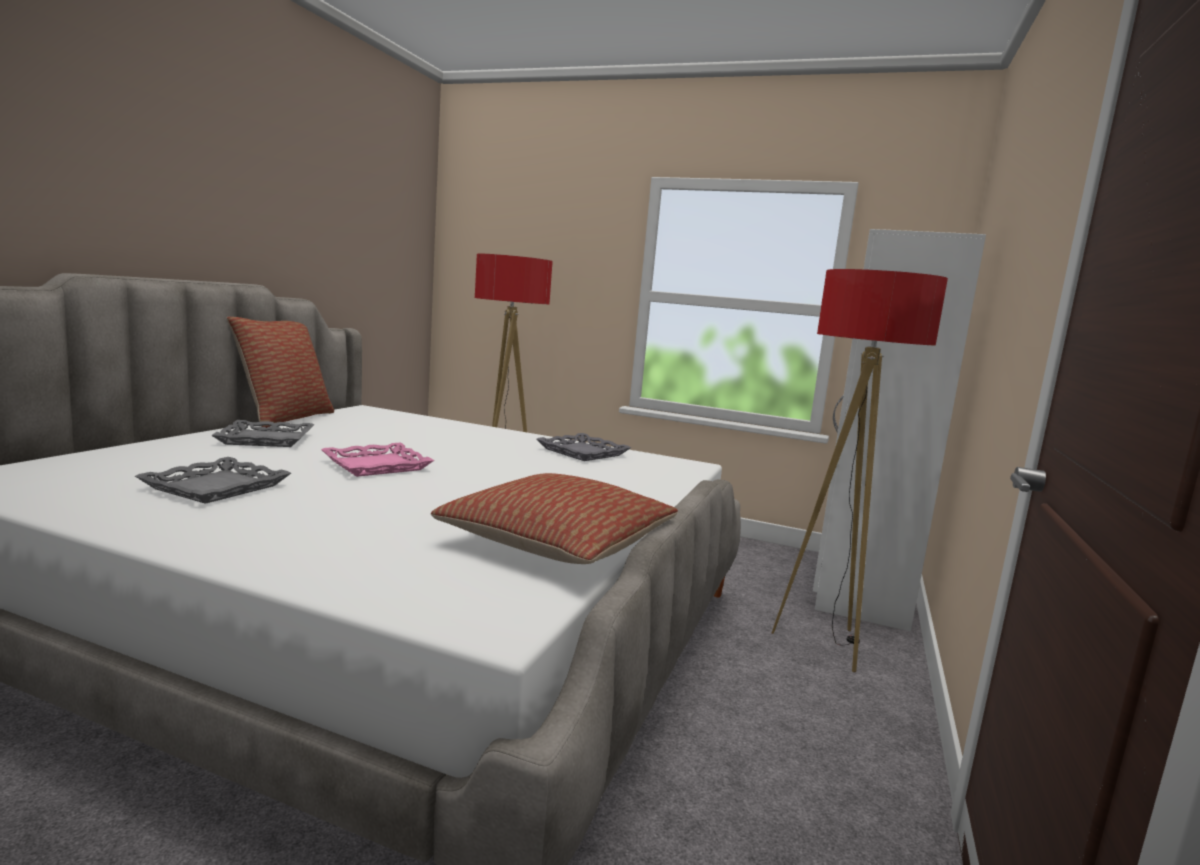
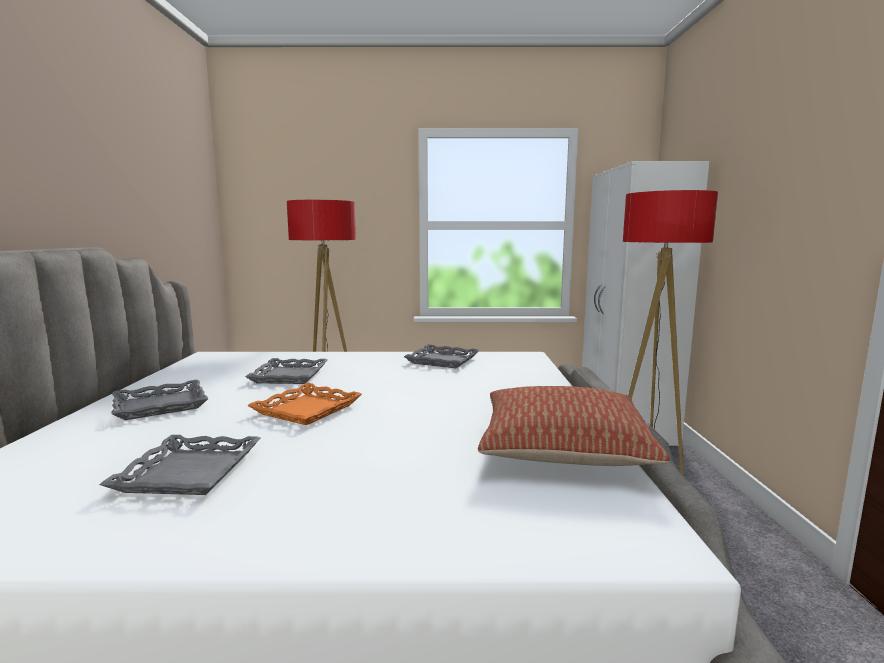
camera: 20 degrees left, 0 degrees up
(285, 418) = (145, 379): pillow -> none
(377, 466) = (307, 410): pink tray -> orange tray
(407, 437) = (289, 376): none -> grey tray

